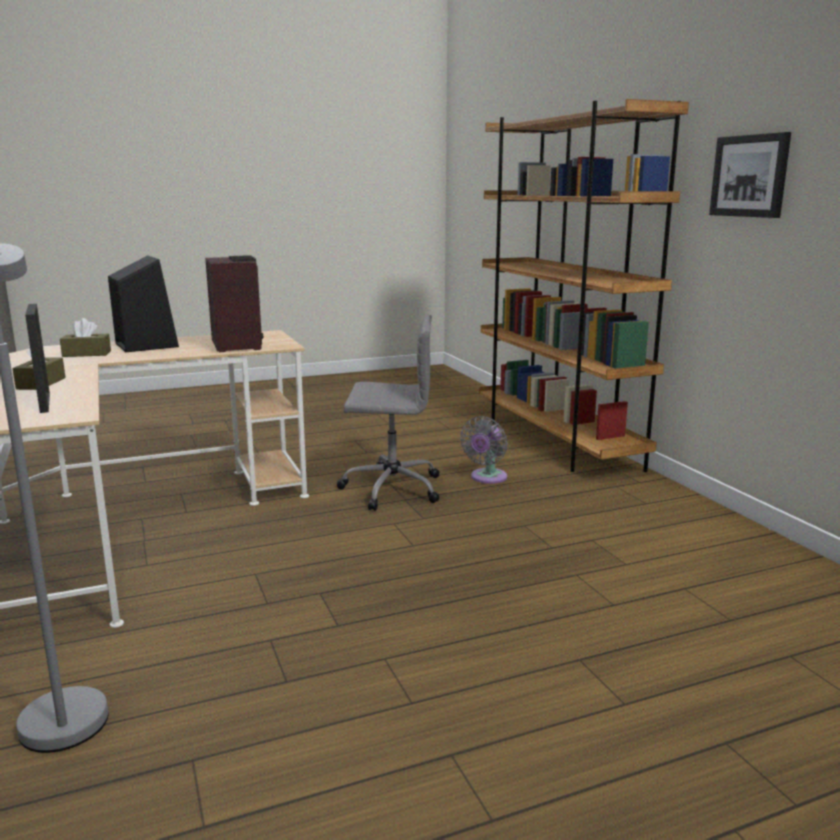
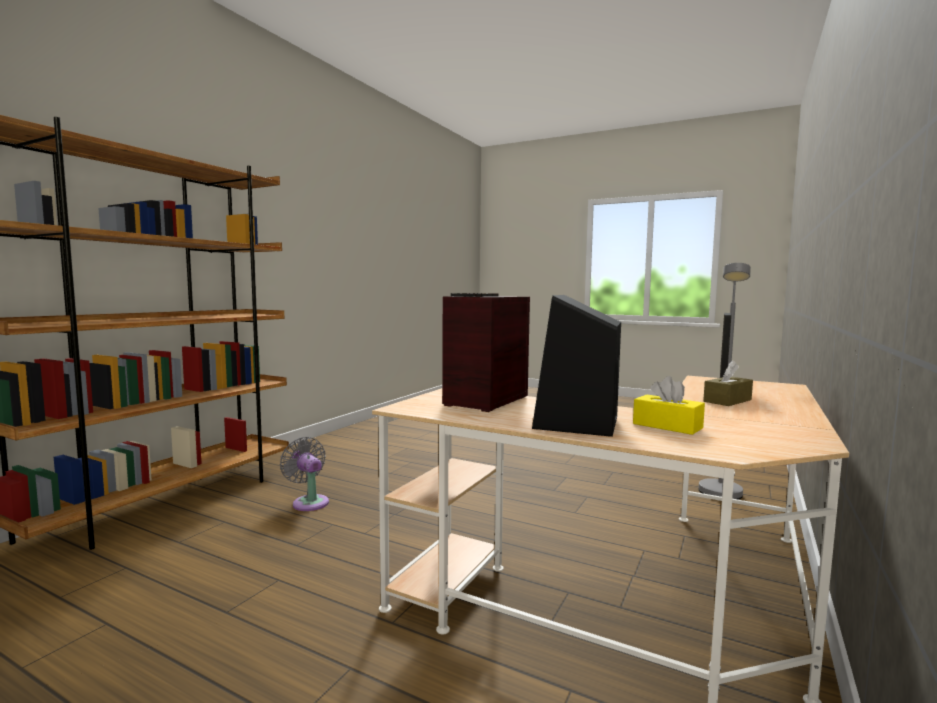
camera: 130 degrees left, 10 degrees down
(87, 354) = (667, 426): brown tissue box -> yellow tissue box
(390, 488) = (378, 527): grey office chair -> none
(487, 478) = (309, 502): grey fan -> grey fan turned 120 degrees counterclockwise
(750, 176) = (281, 239): picture -> none

